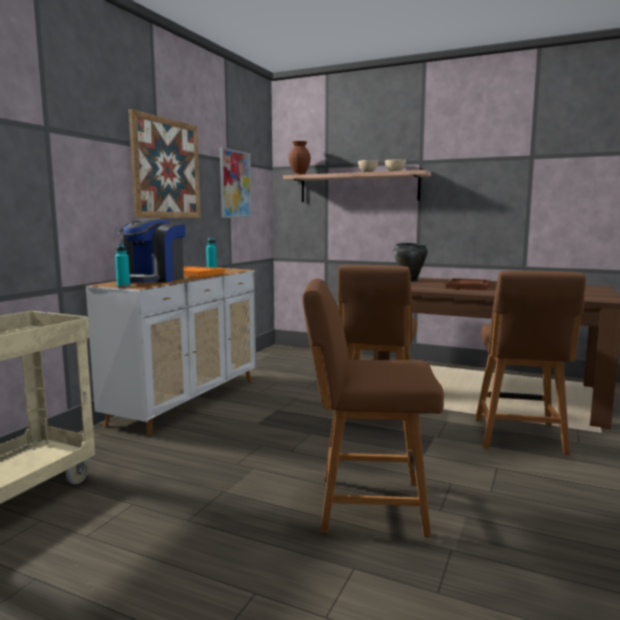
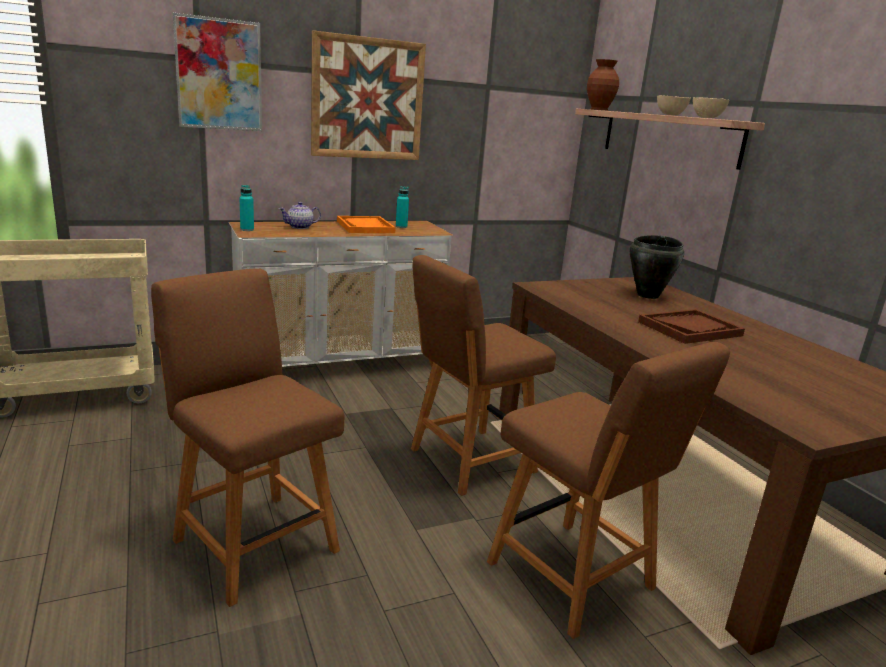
camera: 40 degrees right, 10 degrees up
(153, 279) = (300, 227): coffee machine -> teapot
(235, 184) = (496, 118): picture -> picture (219, 74)
(519, 437) = (575, 579): brown chair -> brown chair turned 90 degrees counterclockwise

